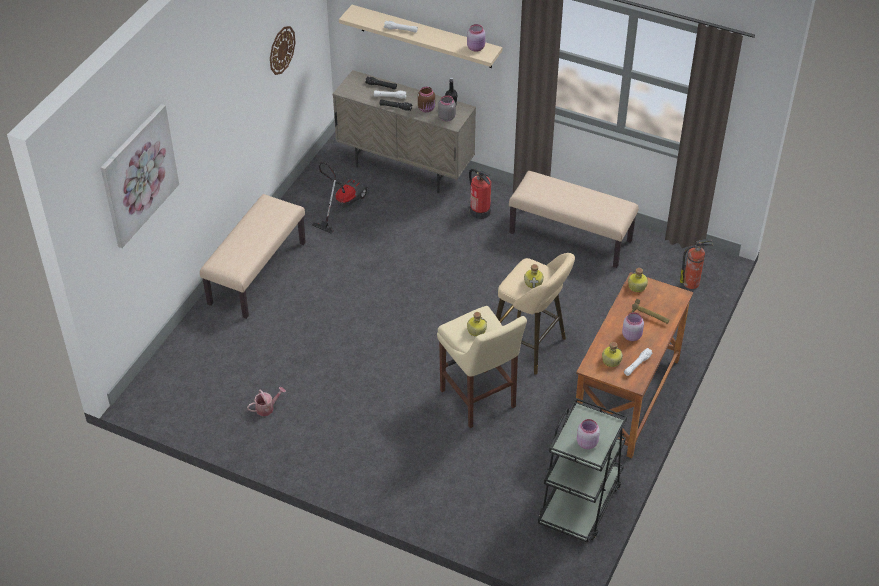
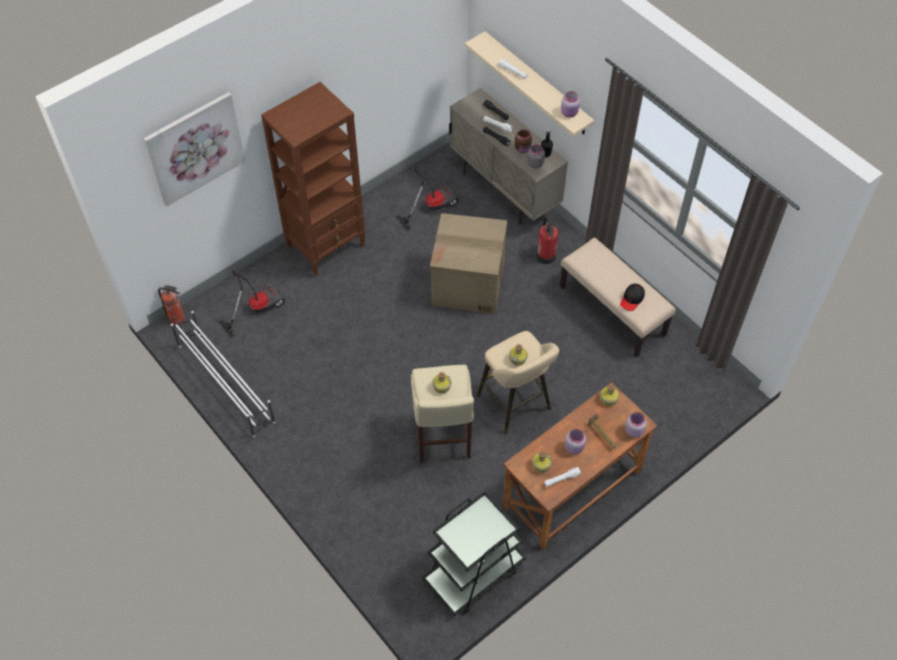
camera: 25 degrees right, 10 degrees up
(217, 352) = (256, 308): none -> vacuum cleaner
(227, 430) = (225, 383): none -> white shoe rack
(257, 273) = (327, 246): beige bench -> brown bookcase
(267, 408) = (267, 375): watering can -> none
(281, 50) = (398, 58): wall clock -> none
(420, 259) = (468, 283): none -> cardboard box
(586, 442) = (470, 538): pink jar -> pink jar (633, 430)
(596, 209) = (632, 299): none -> black cap
(692, 283) = (697, 399): fire extinguisher -> fire extinguisher (177, 318)

